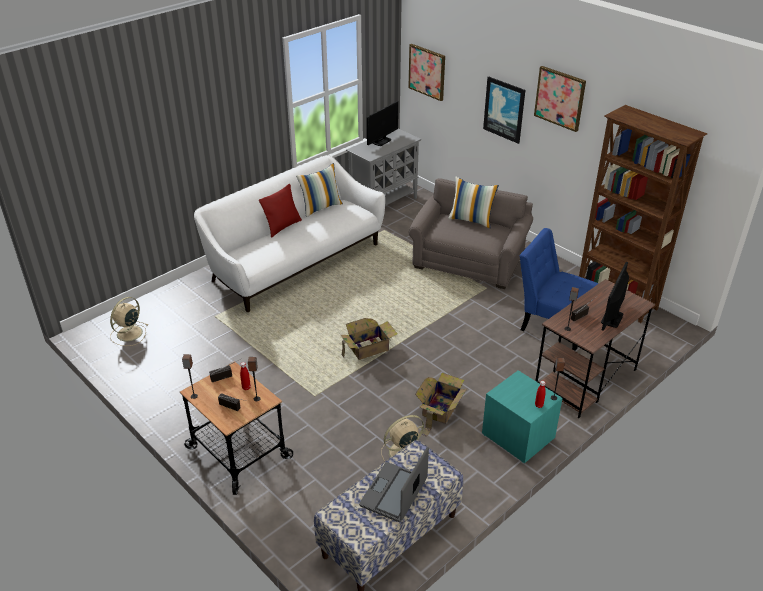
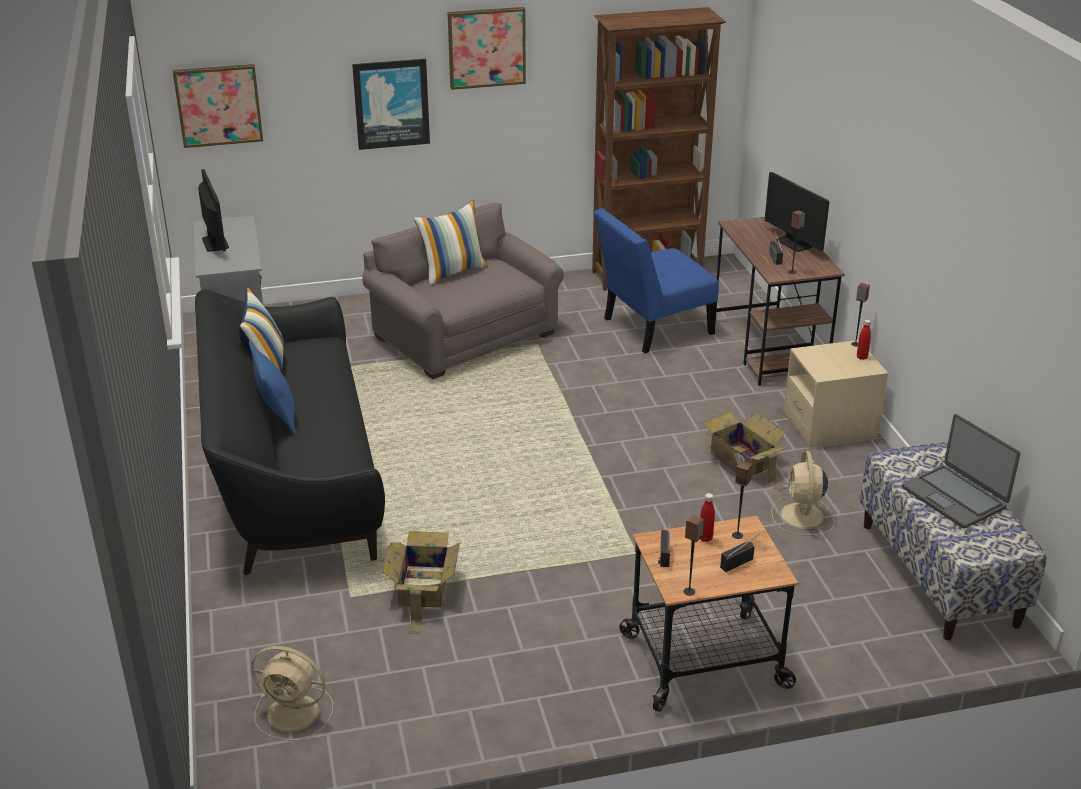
camera: 60 degrees left, 5 degrees down
(128, 334) = (295, 713): beige fan -> beige fan turned 45 degrees counterclockwise
(282, 227) = (278, 417): red pillow -> blue pillow
(294, 262) = (293, 476): white sofa -> black sofa
(367, 349) = (574, 477): cardboard box -> cardboard box (422, 589)
(518, 436) = (830, 425): turquoise nightstand -> beige nightstand

